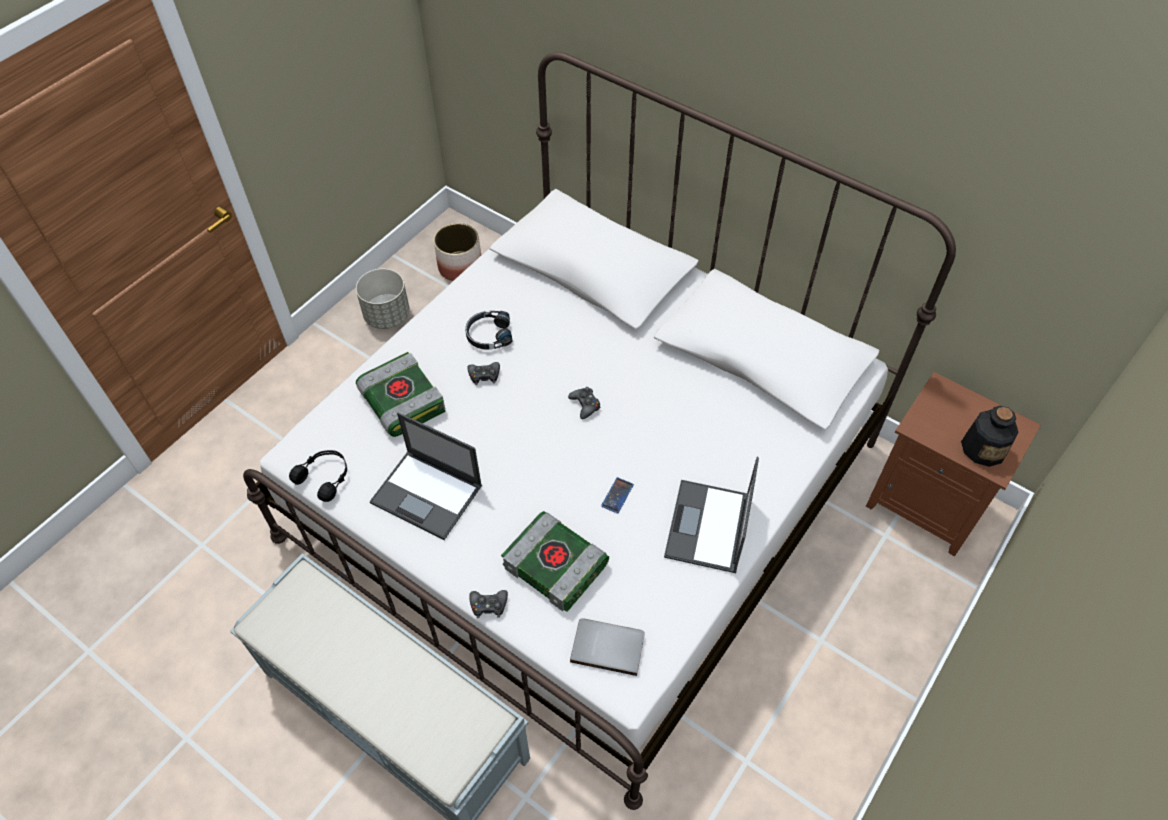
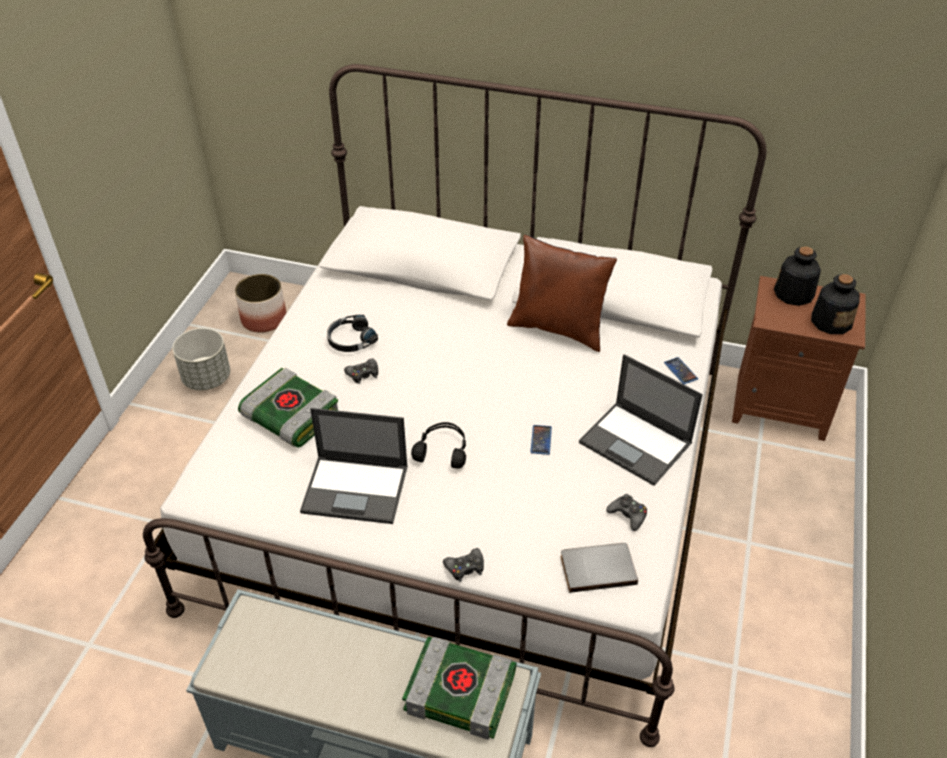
camera: 20 degrees left, 10 degrees down
(325, 477) = (241, 503): black headphones -> black headphones (442, 450)
(557, 565) = (514, 514): book -> book (462, 691)
(585, 405) = (473, 374): black game controller -> black game controller (628, 515)
(691, 377) = (559, 328): none -> brown pillow
(707, 527) = (636, 443): laptop -> laptop turned 45 degrees counterclockwise
(791, 460) = (680, 371): none -> phone
(959, 404) = (793, 294): none -> bottle

